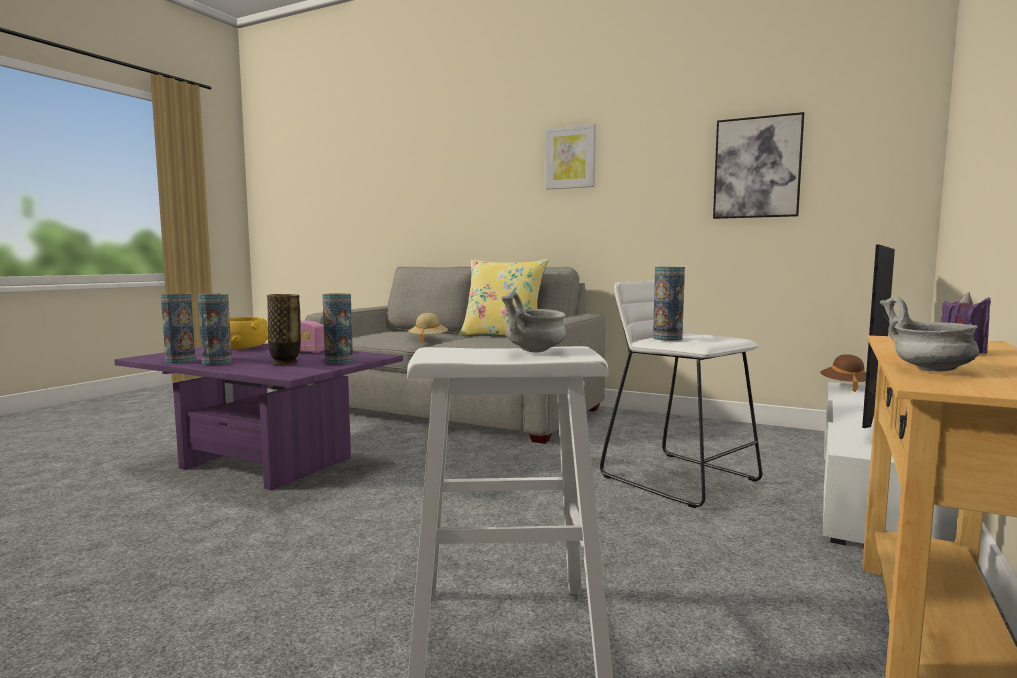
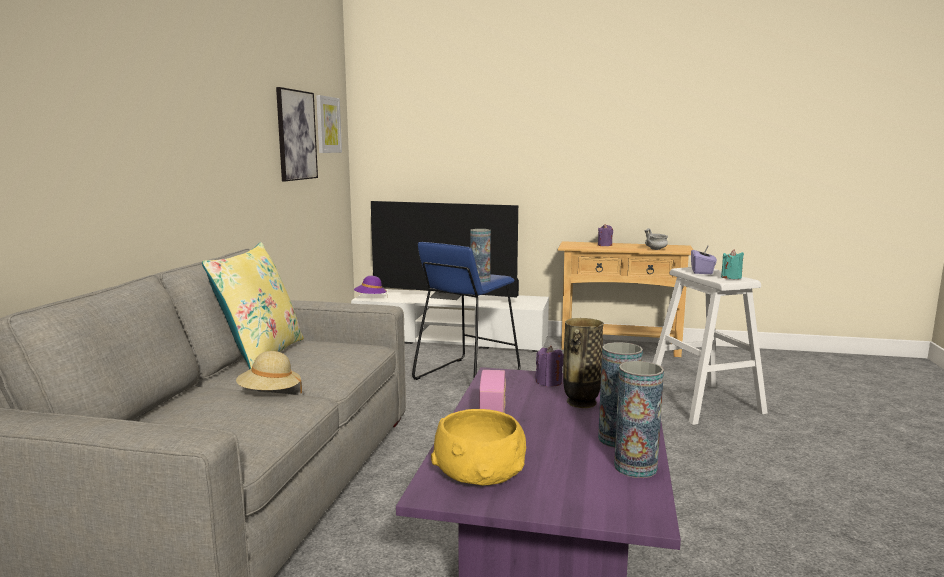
camera: 105 degrees left, 5 degrees up
(339, 361) = (548, 382): vase -> purple candle
(456, 353) = (731, 277): none -> turquoise candle
(534, 351) = (702, 271): grey bowl -> purple tissue box
(570, 158) = (181, 101): picture -> picture (327, 125)
(680, 478) = (467, 376): white stool -> blue stool
(845, 387) = (370, 298): brown hat -> purple hat

